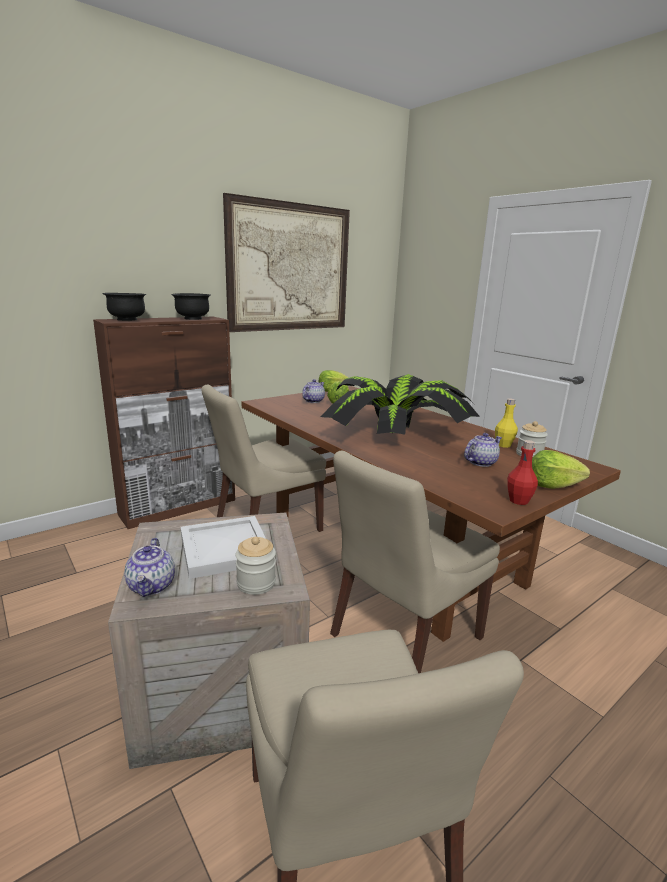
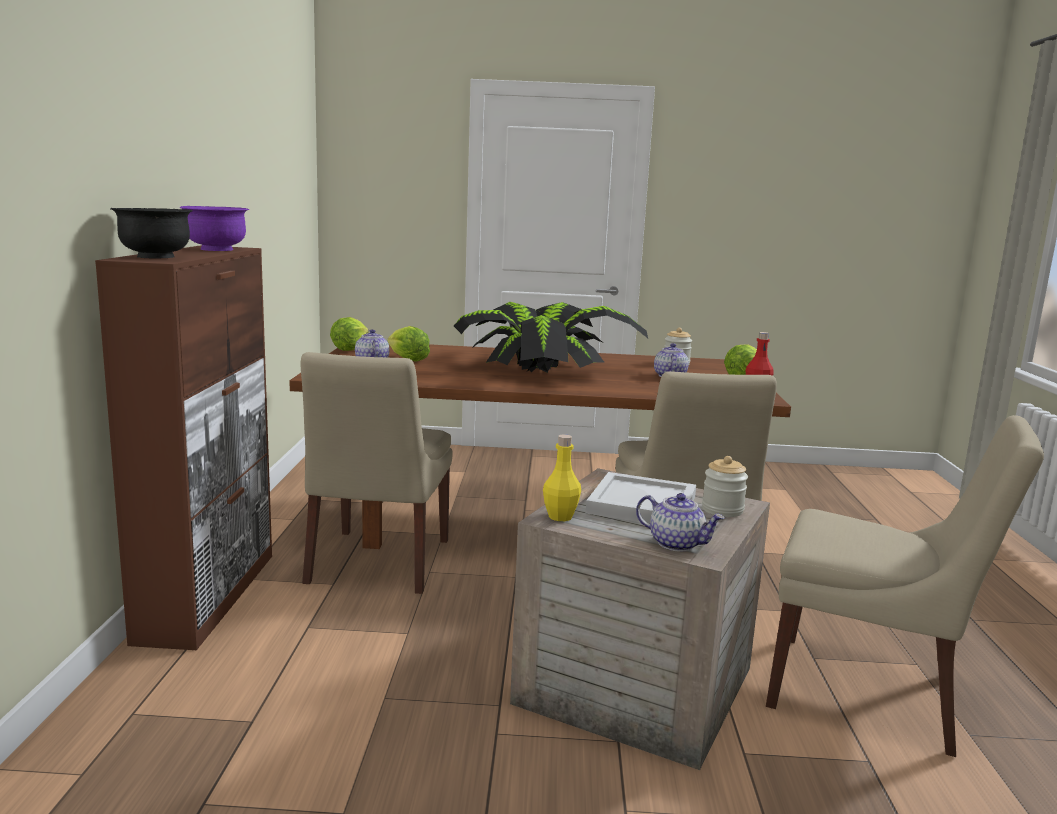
camera: 50 degrees left, 5 degrees down
(192, 318) = (216, 249): black bowl -> purple bowl
(290, 268) = (249, 162): picture -> none
(503, 445) = (643, 361): yellow bottle -> yellow bottle (560, 517)

